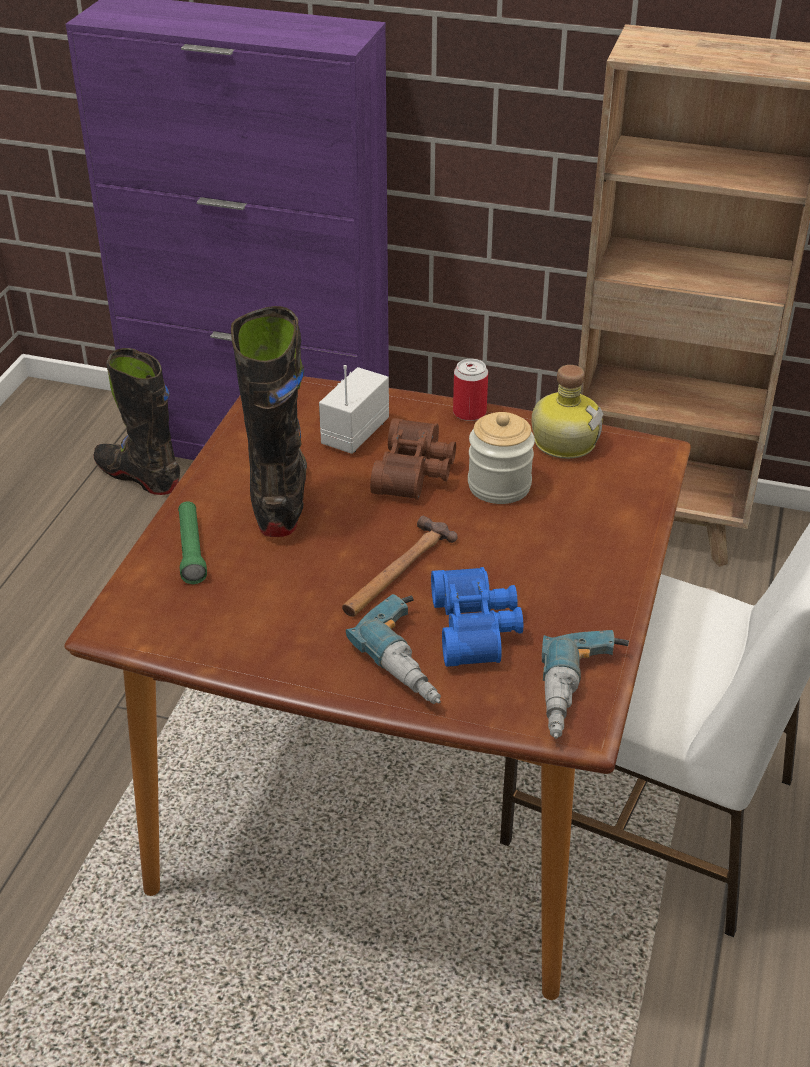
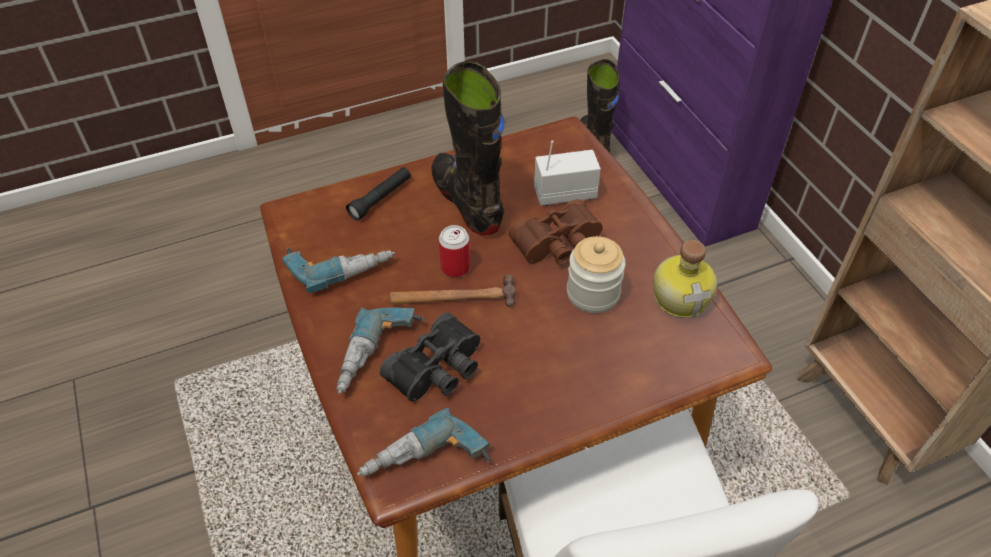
camera: 50 degrees right, 10 degrees up
(191, 550) = (380, 199): green flashlight -> black flashlight
(248, 626) = (340, 264): none -> power drill
(280, 496) = (467, 202): black boot -> black boot turned 75 degrees counterclockwise
(469, 413) = (652, 231): can -> can (455, 267)
(477, 628) = (439, 370): blue binoculars -> black binoculars

